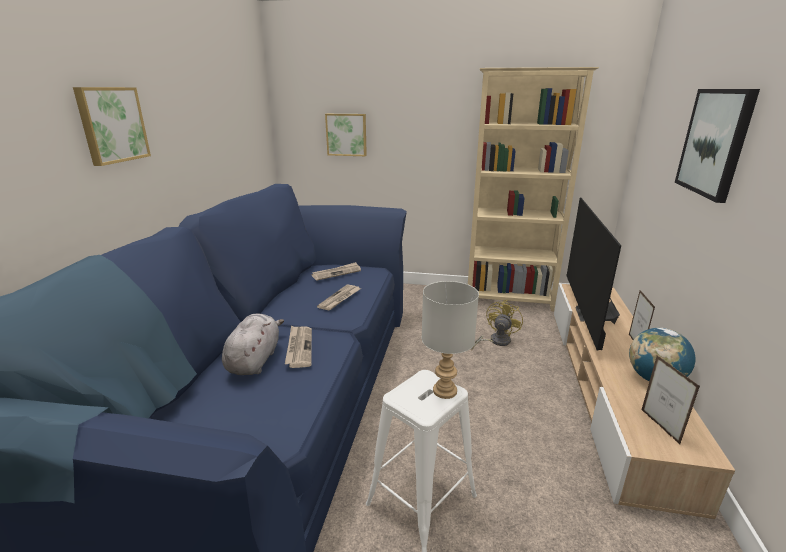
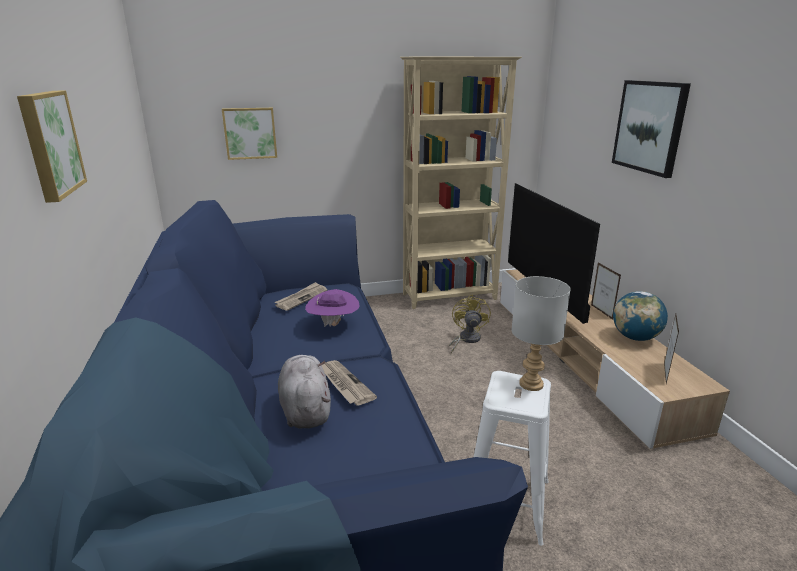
camera: 25 degrees left, 0 degrees up
(340, 299) = (333, 325): newspaper -> purple hat
(659, 426) = (665, 373): picture frame -> picture frame turned 60 degrees clockwise

